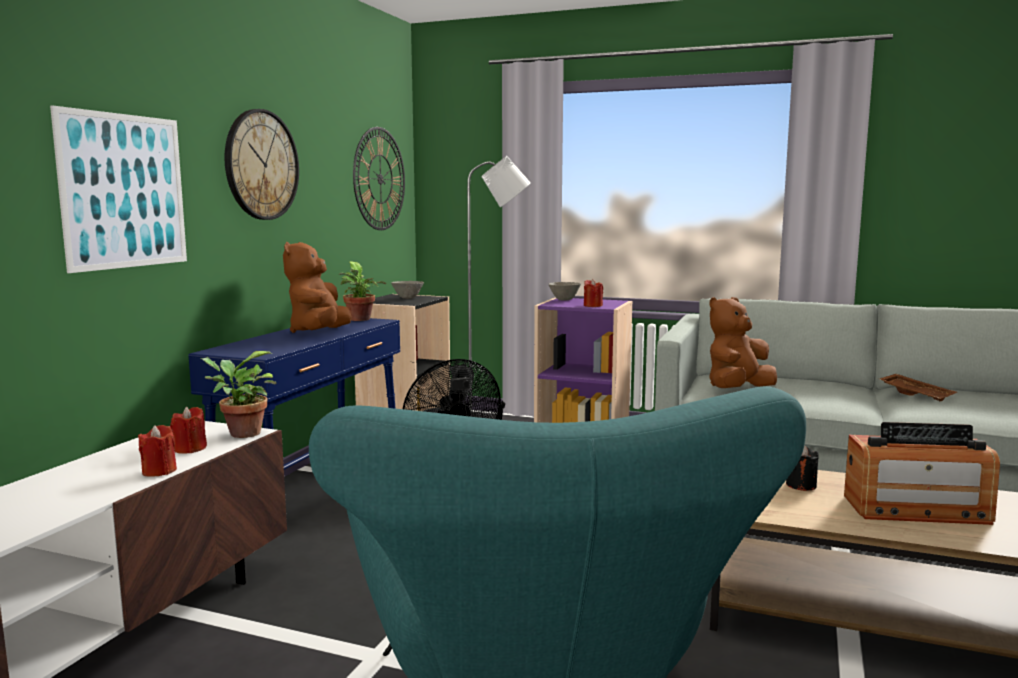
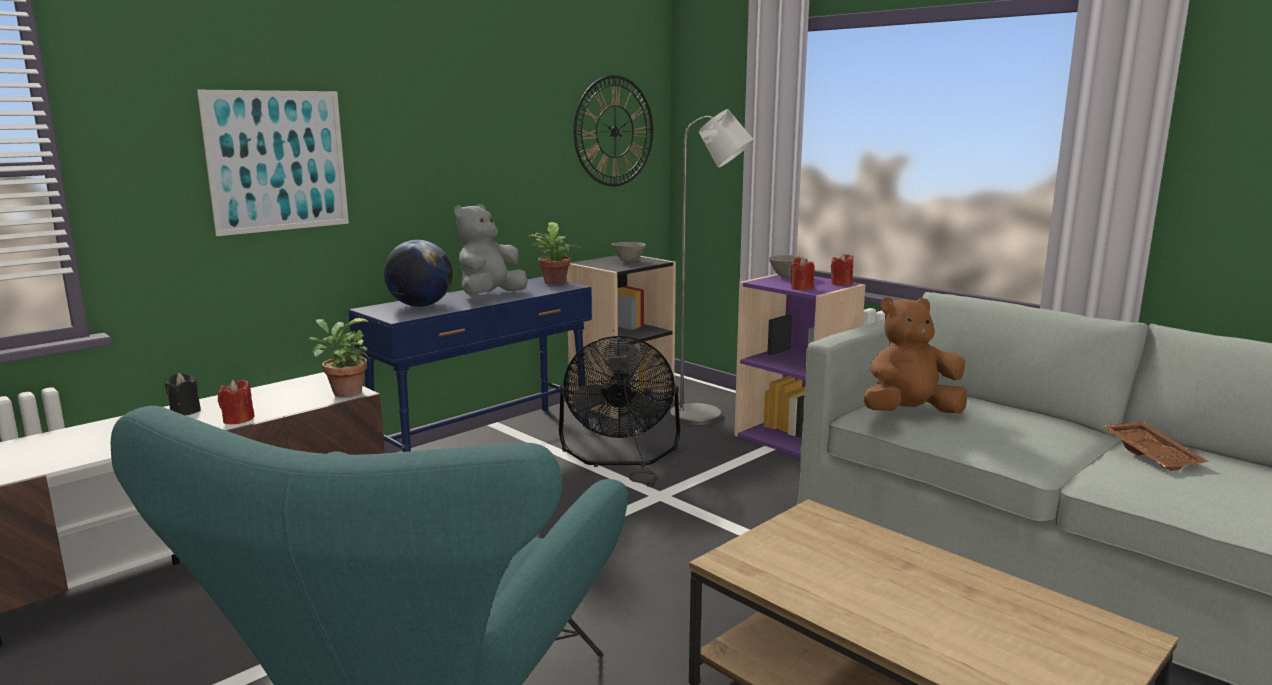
camera: 25 degrees right, 5 degrees up
(190, 449) = (287, 402): red candle -> red candle (841, 283)
(261, 165) = (445, 127): wall clock -> none
(264, 344) = (420, 305): none -> globe
(319, 333) = (490, 296): brown plush toy -> grey plush toy
(801, 485) = (842, 547): black candle -> black candle (185, 411)
(916, 510) = (939, 609): radio -> none

